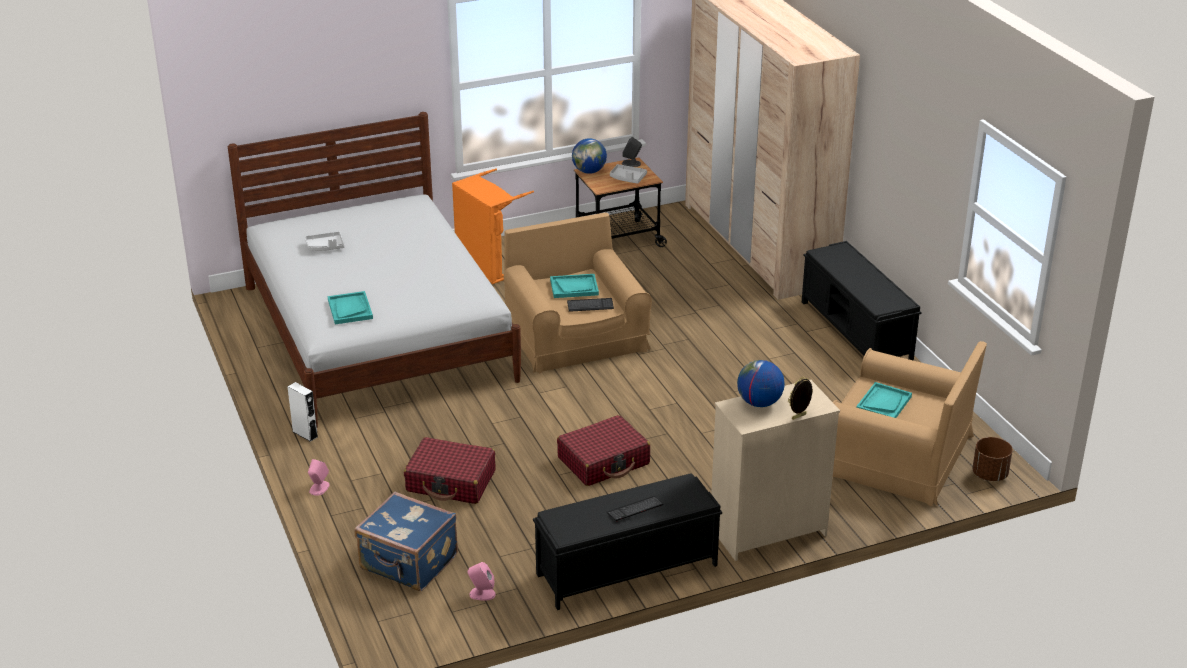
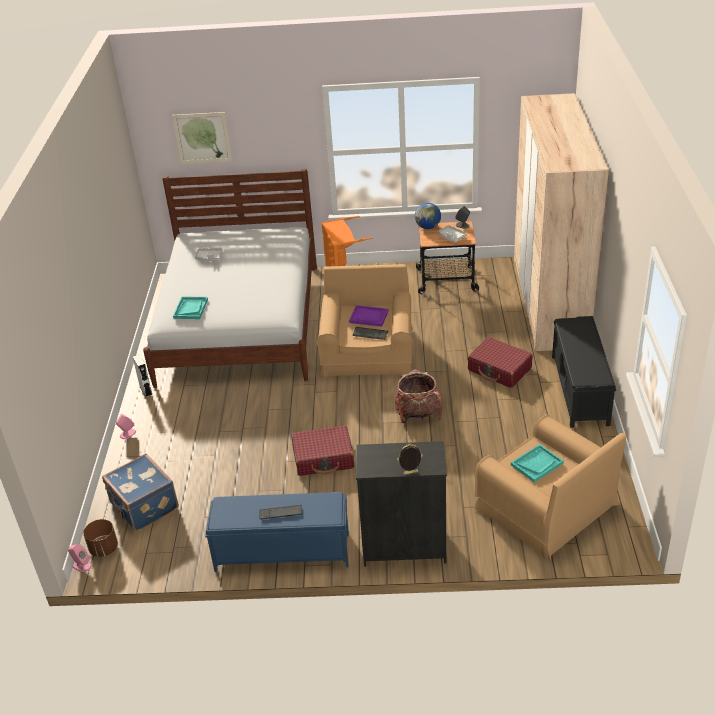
camera: 25 degrees right, 5 degrees up
(285, 83) = (202, 138): none -> picture
(451, 481) = (212, 449): red suitcase -> red suitcase (499, 369)
(482, 594) = (174, 544): pink speaker -> pink speaker (82, 565)
(574, 287) = (369, 317): turquoise tray -> purple tray
(625, 570) = (281, 552): black bench -> blue bench
(686, 393) = (418, 415): none -> backpack
(759, 403) = (388, 453): globe -> none
(767, 530) = (404, 547): beige dresser -> black dresser
(989, 475) = (611, 543): brown planter -> brown planter (103, 548)

